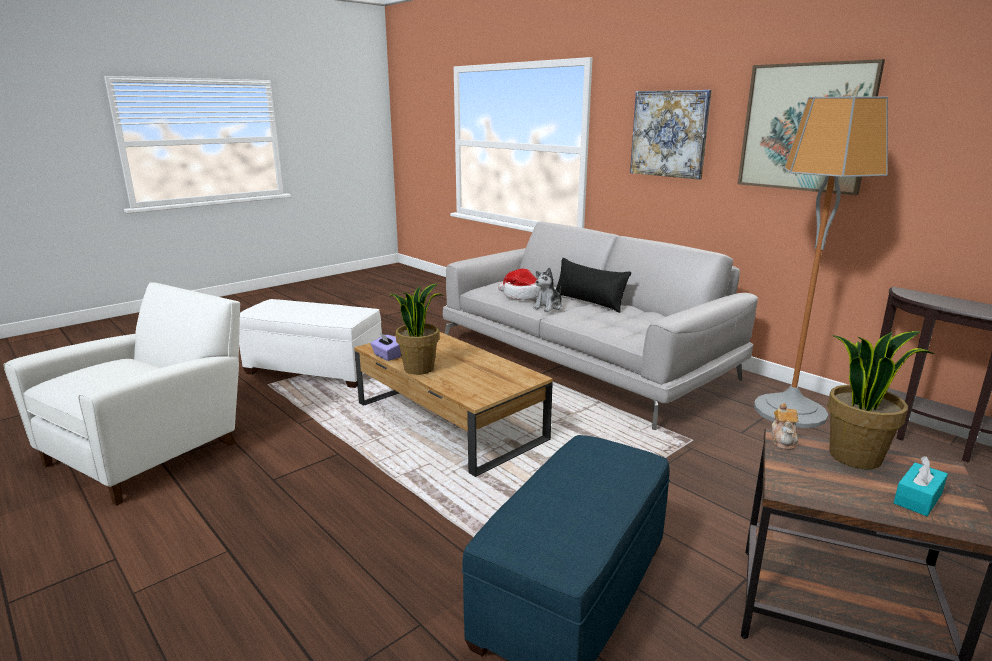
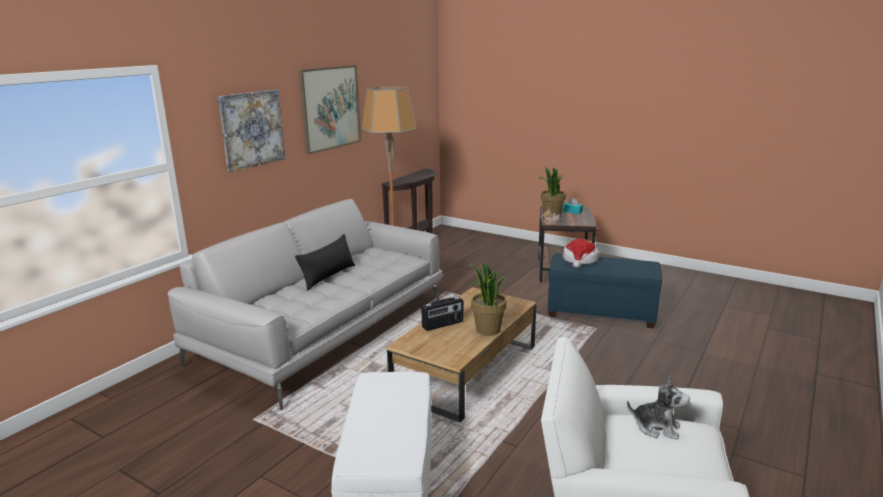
camera: 105 degrees left, 0 degrees up
(387, 356) = (471, 348): purple tissue box -> none
(451, 350) = (443, 325): none -> radio
(522, 295) = (315, 300): hat -> hat (580, 260)
(548, 307) = (345, 289): plush toy -> plush toy (656, 427)

